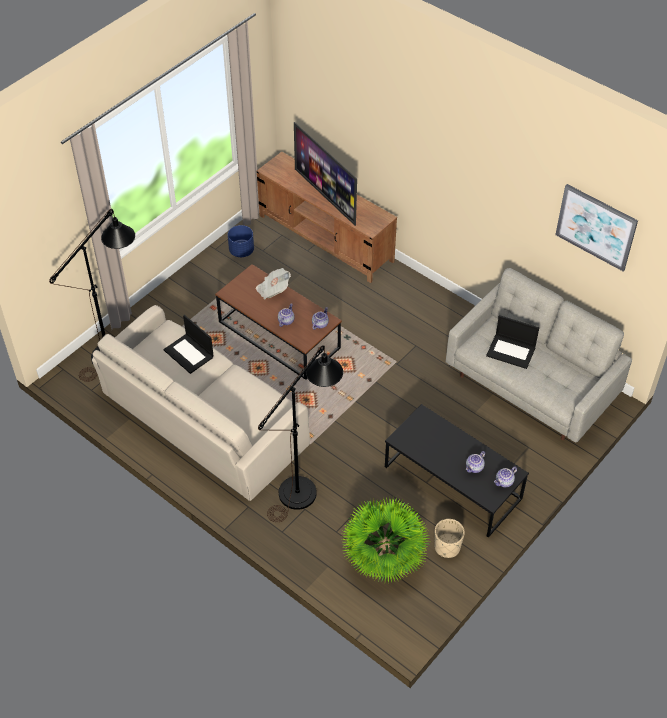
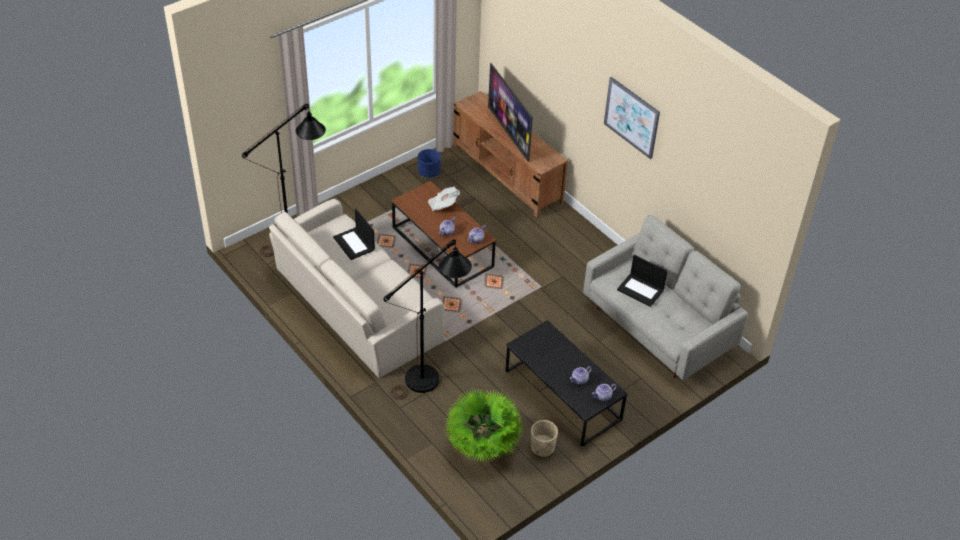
camera: 10 degrees right, 5 degrees down
(596, 227) = (725, 183): picture -> picture (631, 117)

